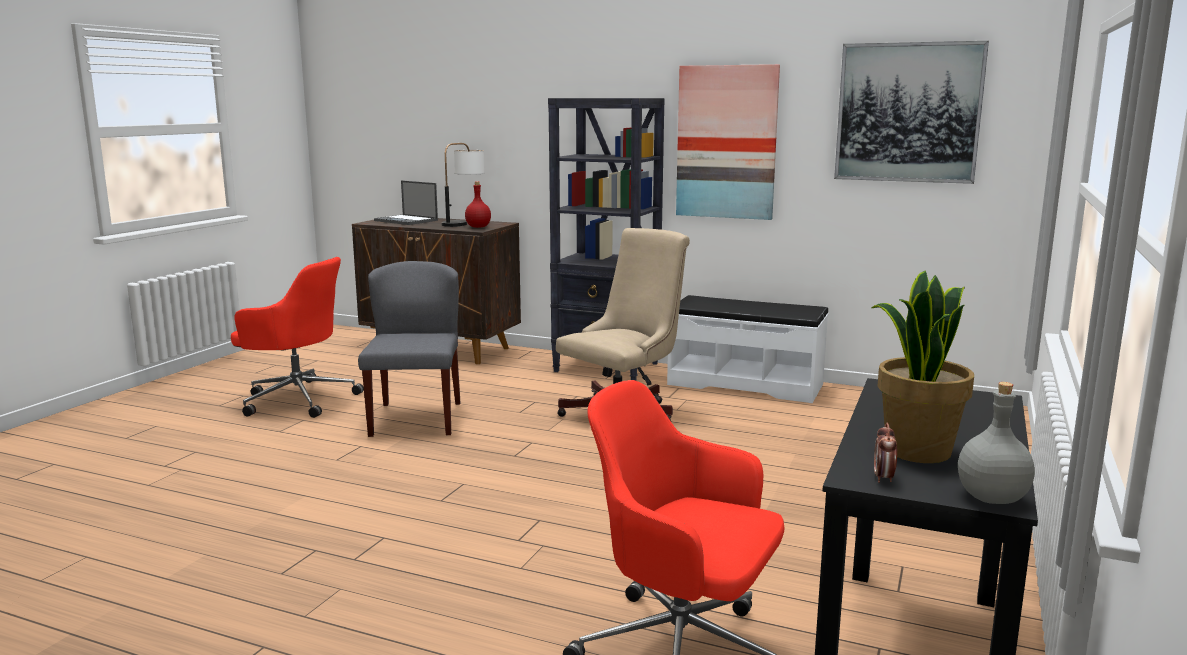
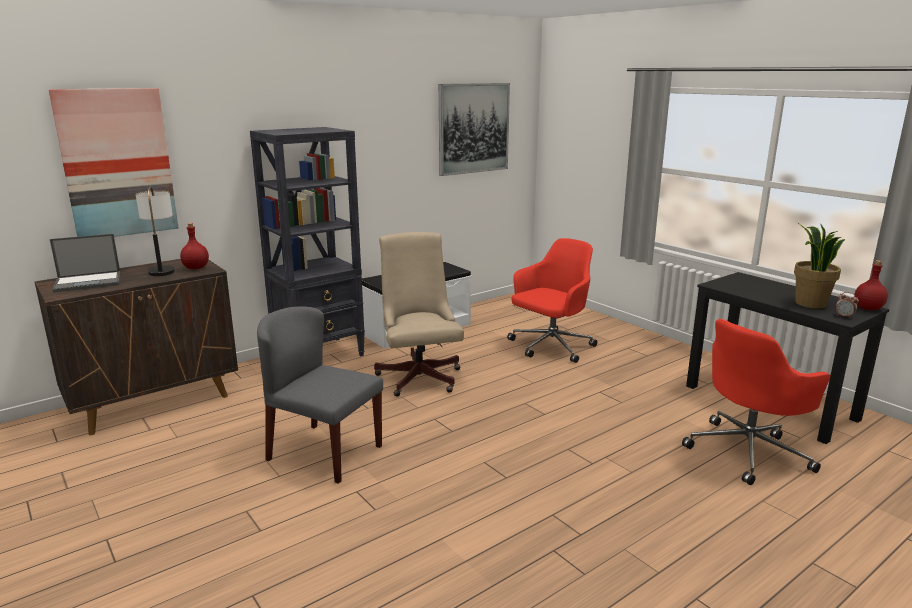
camera: 60 degrees left, 5 degrees up
(297, 399) = (177, 504): red office chair -> red office chair (550, 346)
(726, 142) = (372, 158): picture -> picture (117, 163)
(991, 499) = (868, 308): grey bottle -> red bottle

